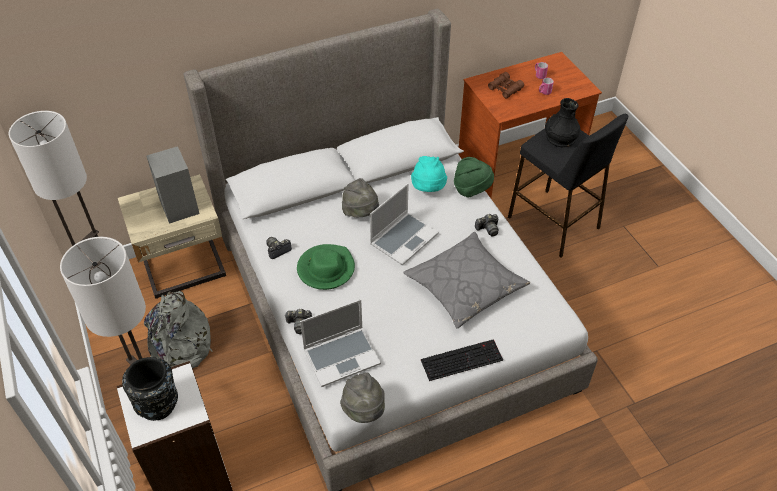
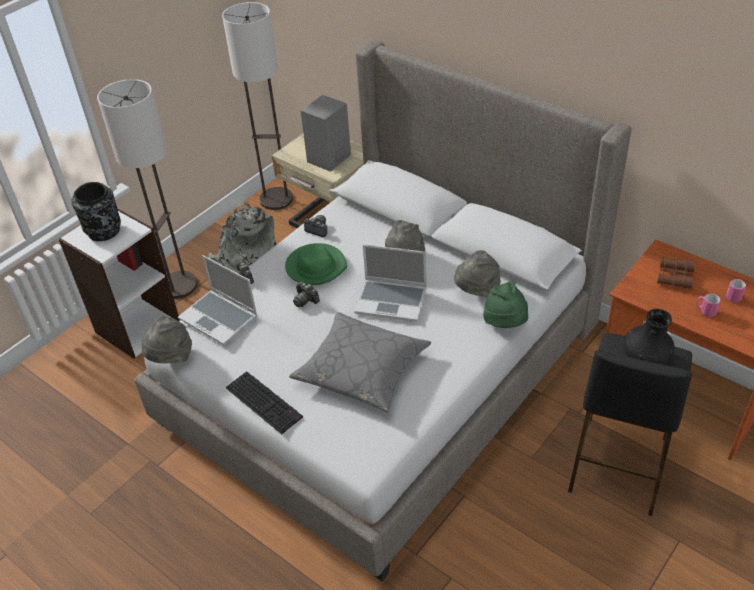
camera: 65 degrees right, 5 degrees down
(428, 189) = (477, 291): turquoise hat -> grey hat
(488, 229) = (456, 358): camera -> camera (305, 300)

